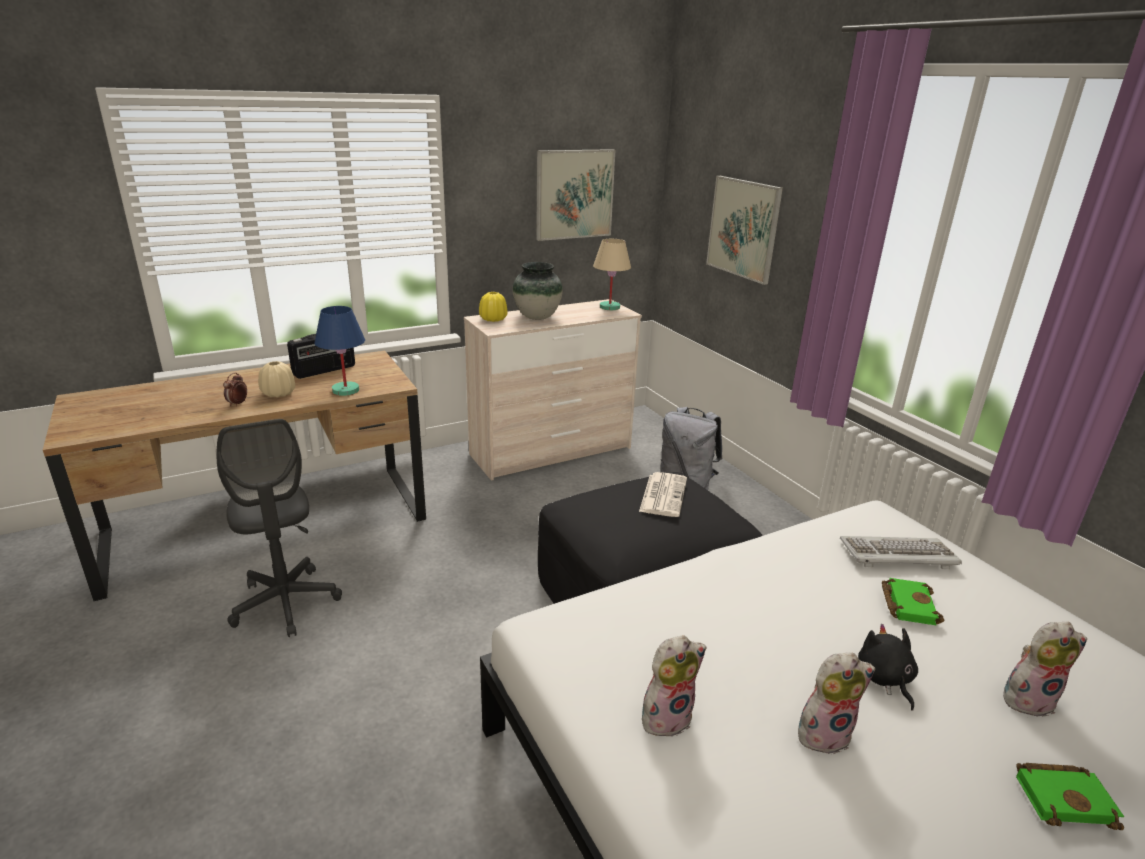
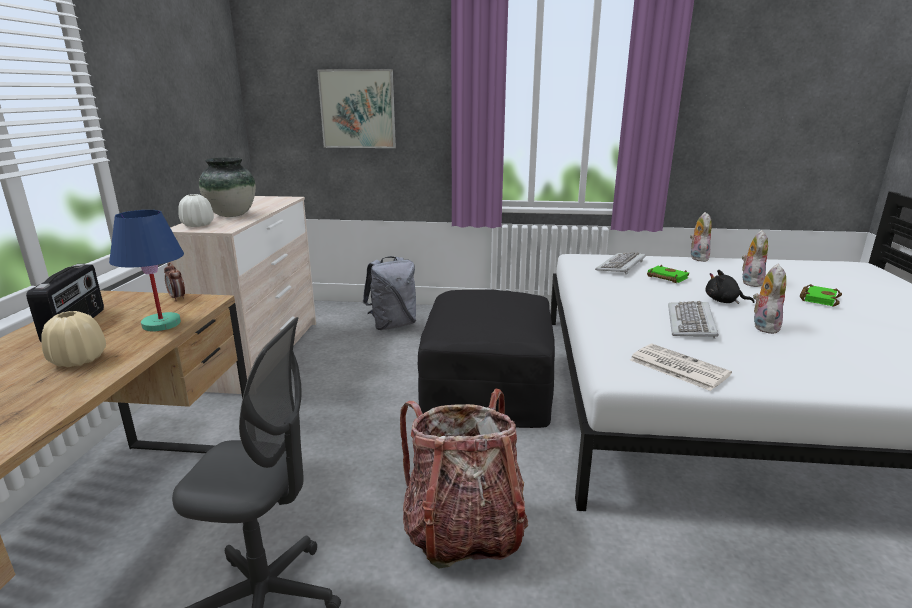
camera: 55 degrees left, 5 degrees down
(237, 404) = (46, 391): alarm clock -> alarm clock (177, 298)
(407, 665) = (463, 530): none -> backpack
(493, 319) = (198, 225): yellow vase -> white vase
(574, 194) = (192, 95): picture -> none
(609, 307) = (267, 198): beige table lamp -> none
(663, 494) = (482, 298): newspaper -> newspaper (677, 367)
(666, 716) = (736, 360): plush toy -> plush toy (697, 258)
(753, 658) = (691, 323): none -> keyboard

